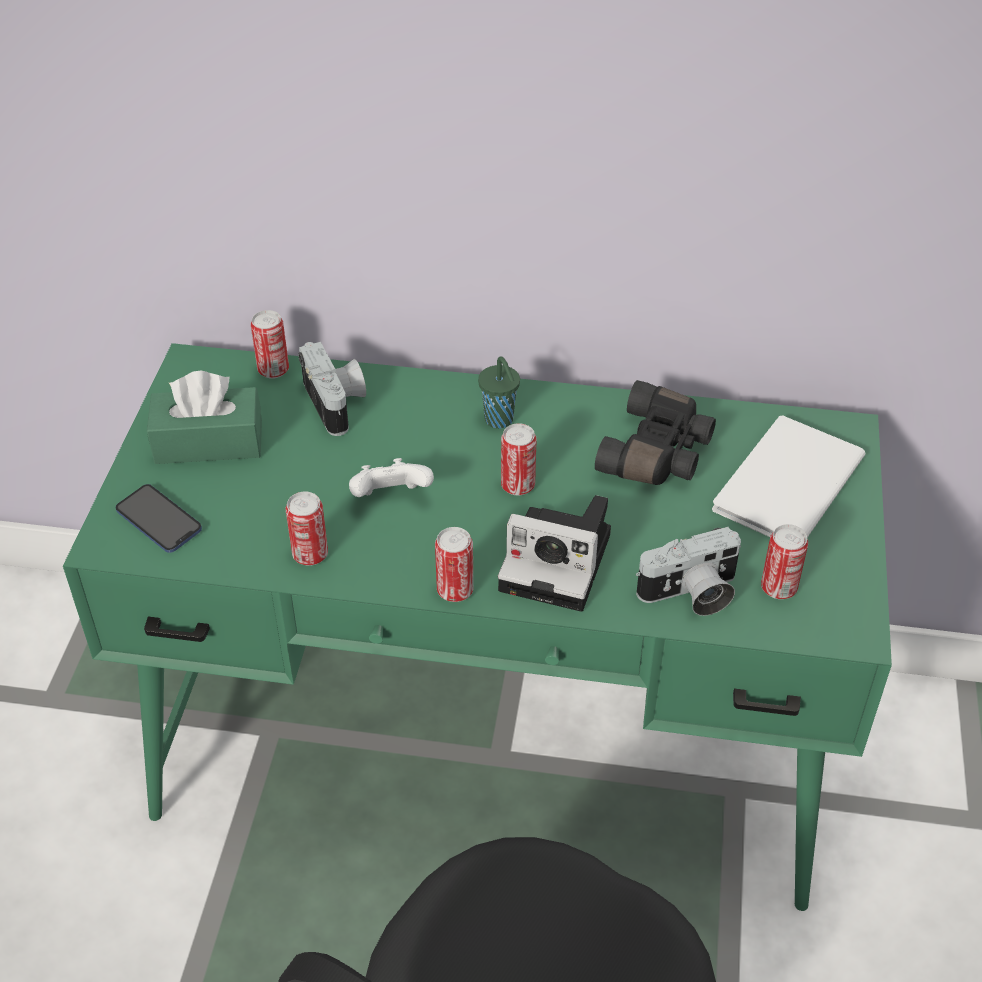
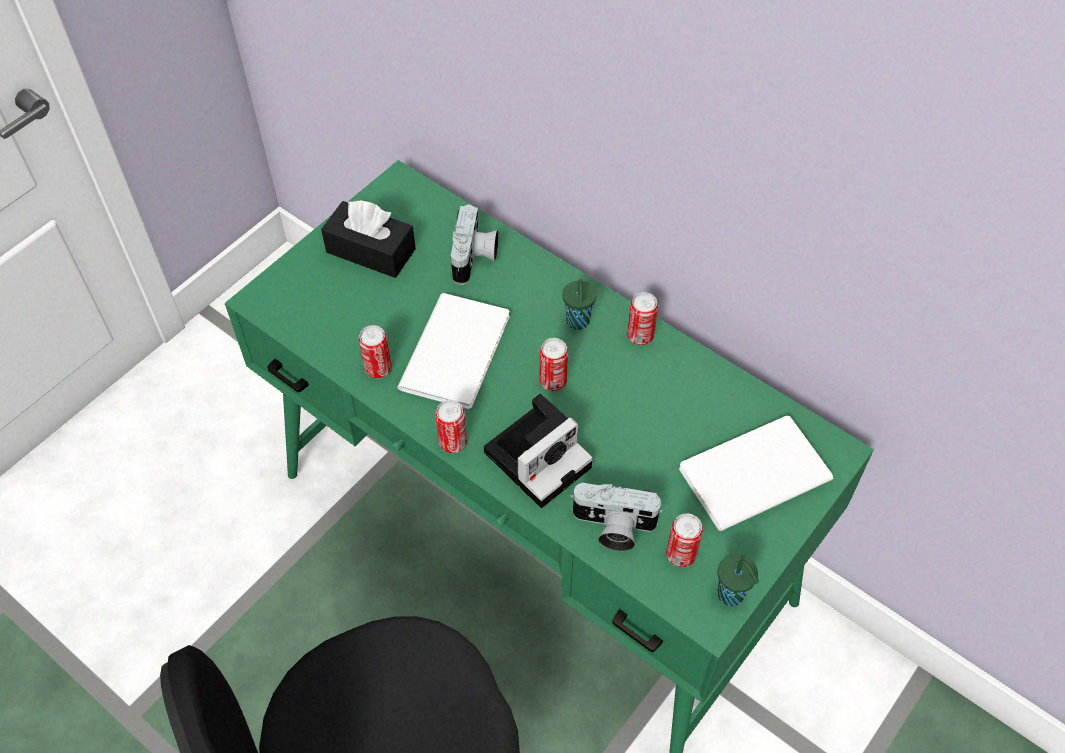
camera: 30 degrees right, 10 degrees up
(159, 520) = (301, 297): phone -> none
(209, 442) = (371, 250): green tissue box -> black tissue box
(273, 370) = (450, 211): can -> can (640, 336)
(391, 498) = (460, 350): white game controller -> white book
(560, 562) = (539, 456): camera -> camera turned 90 degrees counterclockwise
(658, 453) = (674, 402): black binoculars -> none
(857, 601) = (732, 595): none -> green cup

